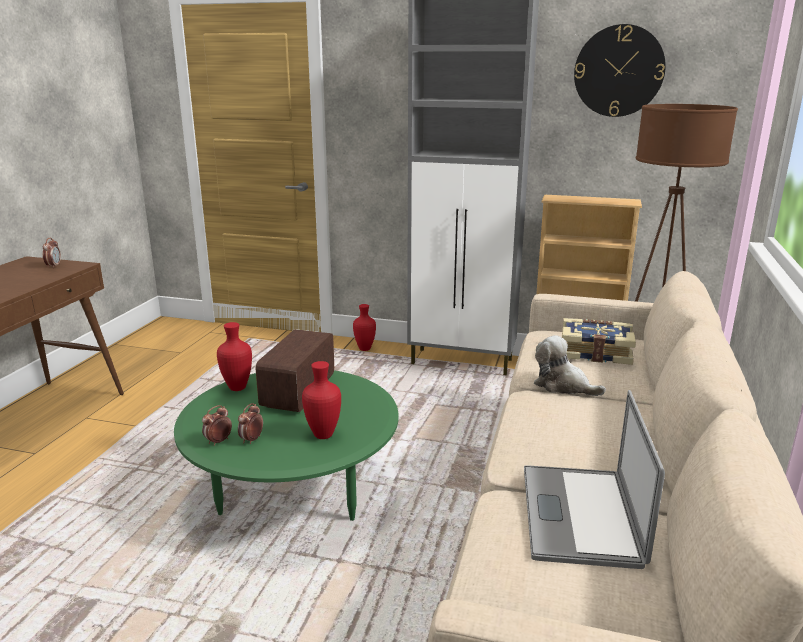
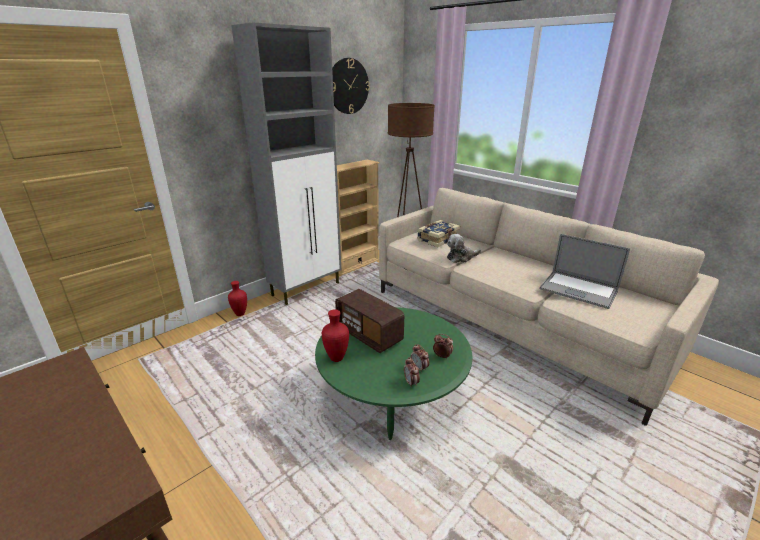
camera: 60 degrees left, 5 degrees up
(53, 266) = (38, 379): alarm clock -> alarm clock (442, 356)
(324, 434) = (433, 340): red vase -> none

